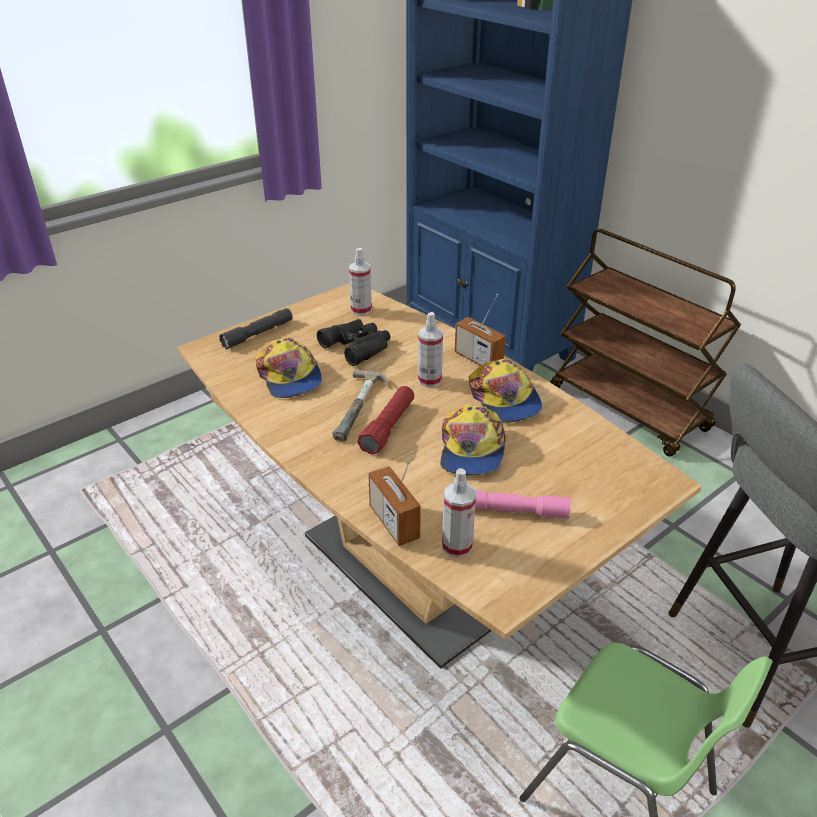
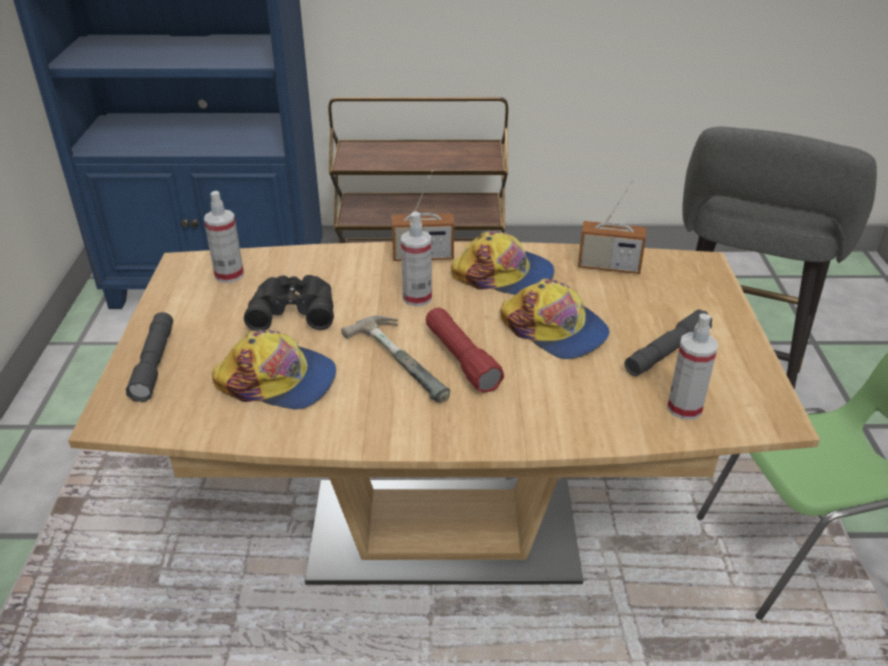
camera: 50 degrees left, 0 degrees up
(394, 522) = (614, 429): radio -> radio (609, 266)
(514, 511) = (667, 352): pink flashlight -> grey flashlight

